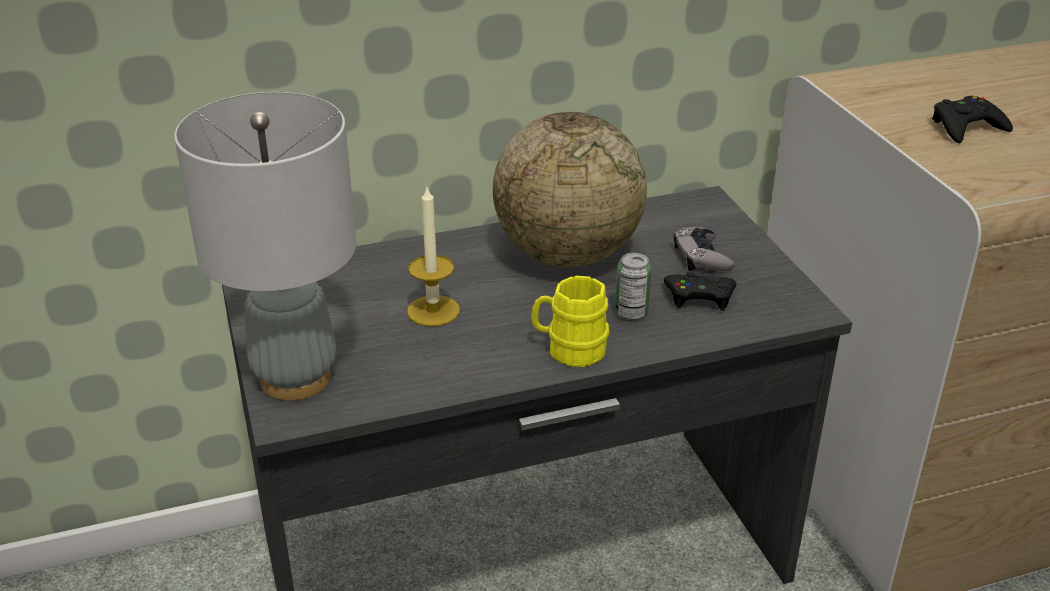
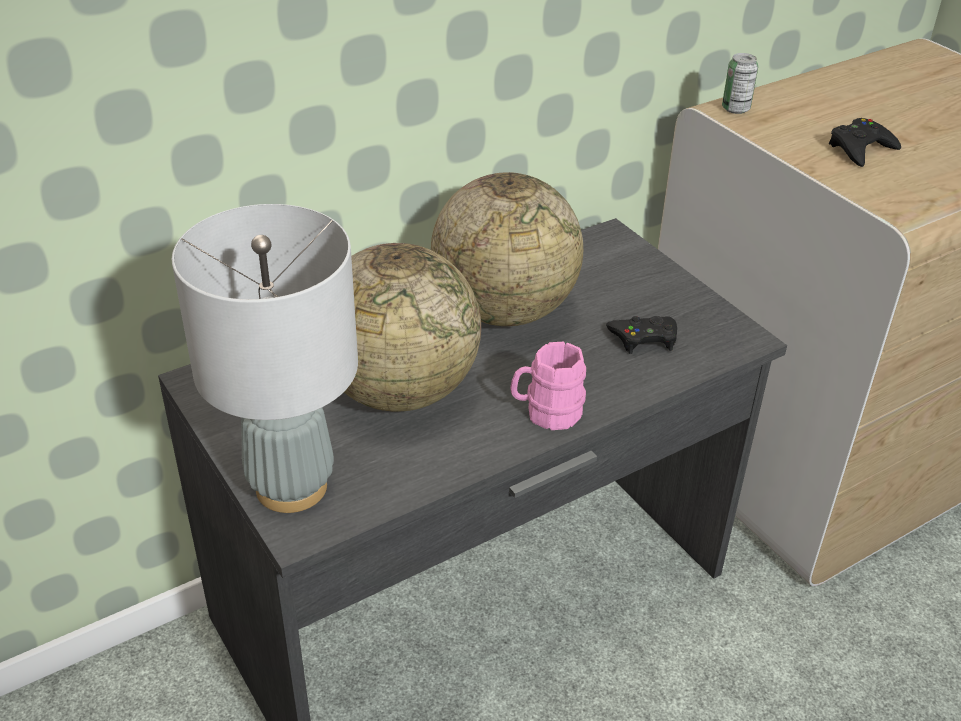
camera: 15 degrees left, 5 degrees up
(433, 311) = (399, 390): candle -> globe
(569, 349) = (546, 412): yellow mug -> pink mug
(631, 312) = (588, 364): can -> can (735, 109)
(701, 256) = (629, 295): grey game controller -> none

